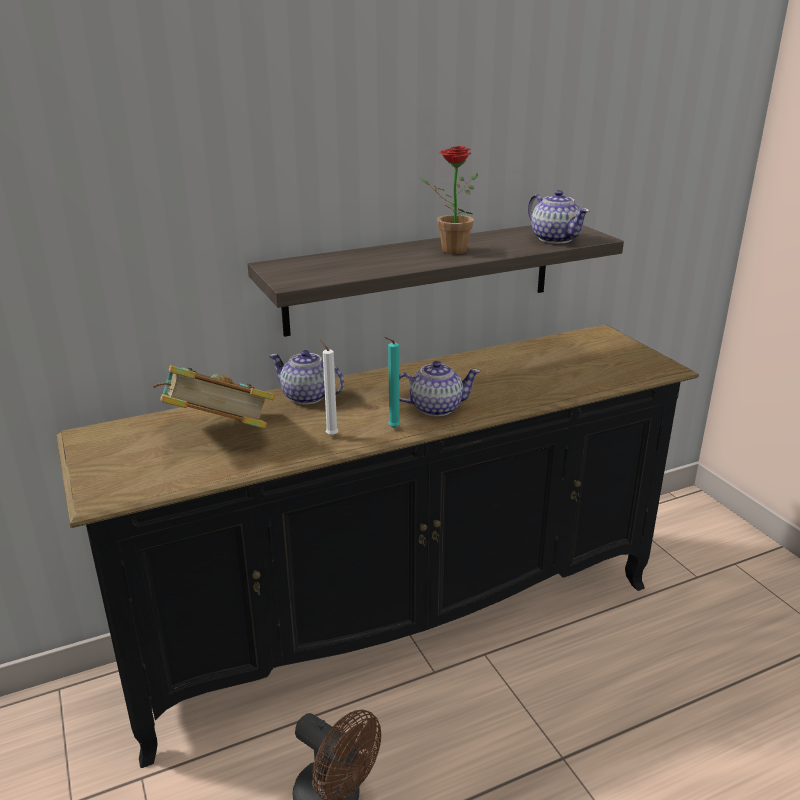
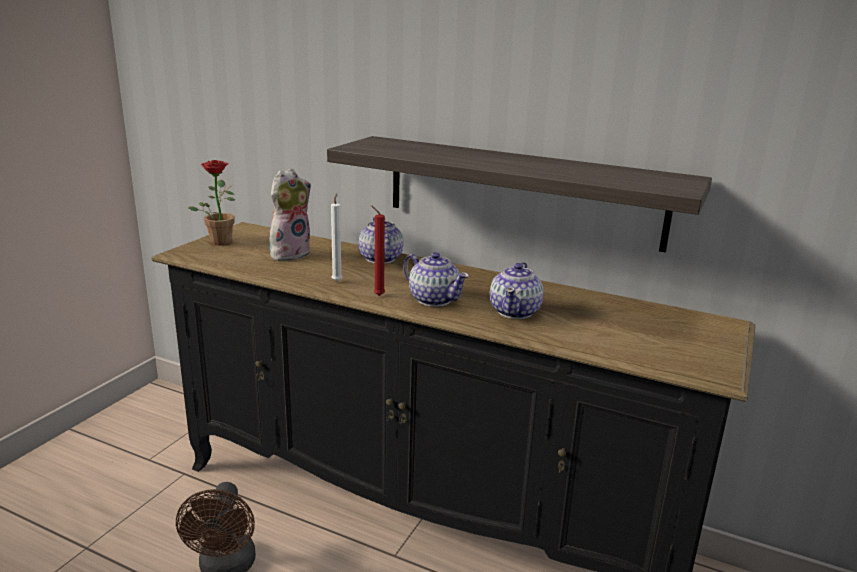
camera: 50 degrees right, 5 degrees down
(218, 435) = (290, 253): book -> plush toy
(392, 428) = (377, 295): turquoise candle -> red candle
(448, 250) = (514, 162): potted plant -> potted plant (220, 240)
(555, 238) = (634, 180): teapot -> teapot (515, 311)

